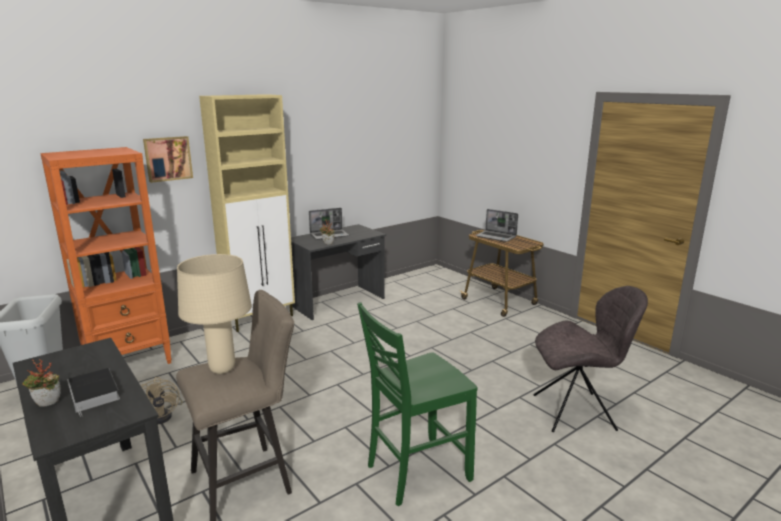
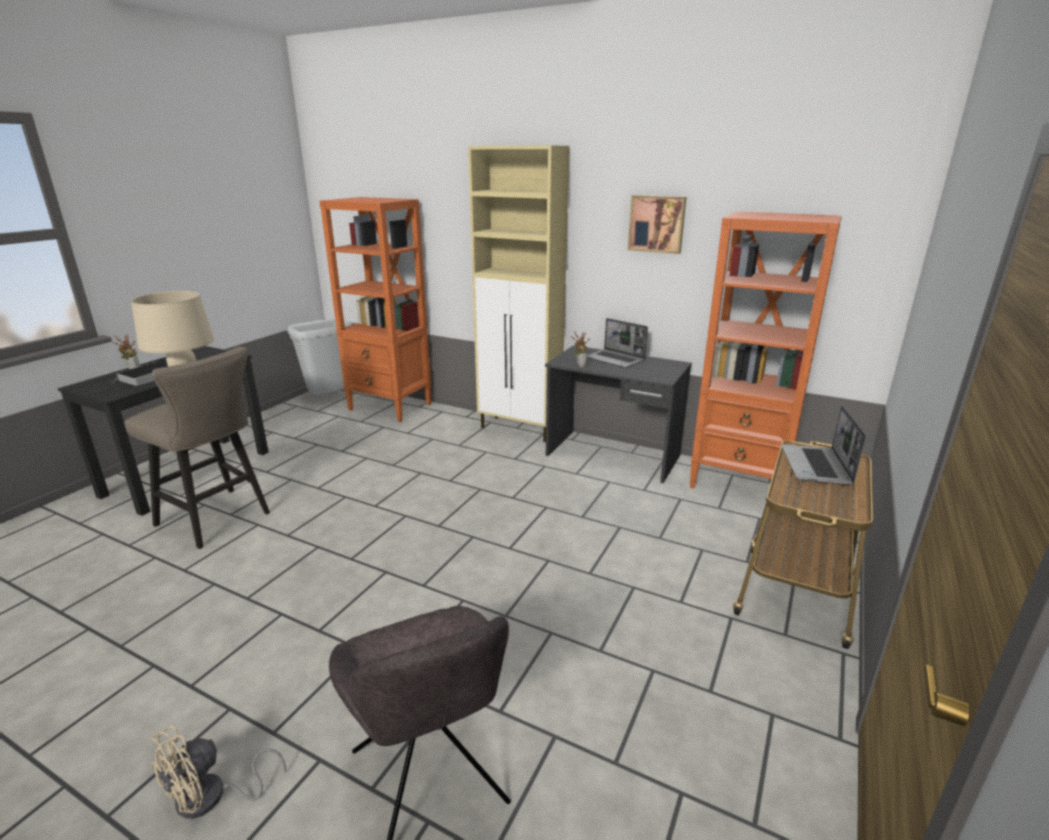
camera: 65 degrees right, 5 degrees up
(164, 415) = (313, 450): beige fan -> beige fan (211, 798)
(168, 158) = (456, 217): picture -> picture (657, 223)
(404, 282) = (740, 483): none -> orange bookcase
(415, 472) = (236, 622): green chair -> none

